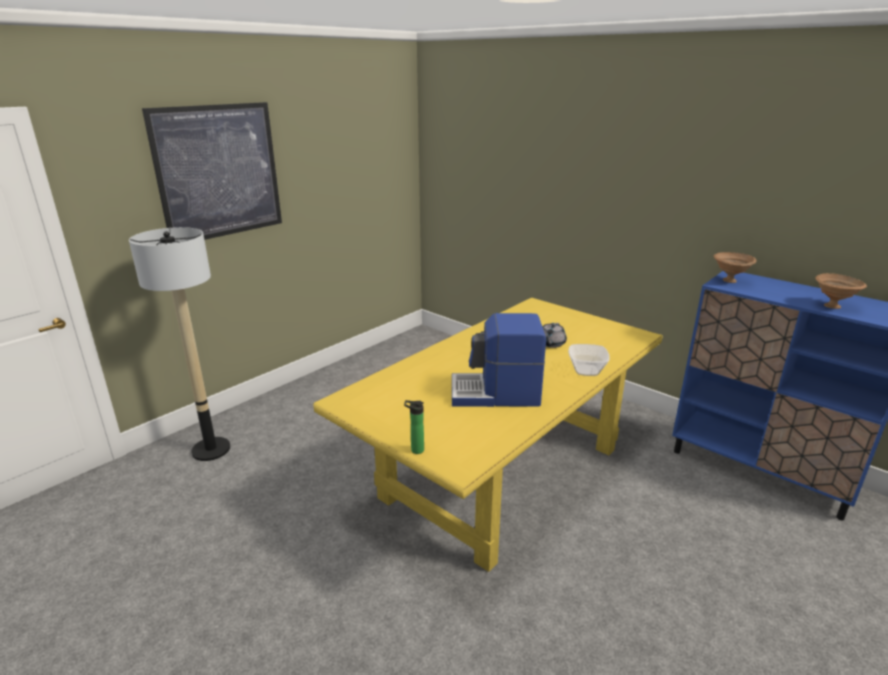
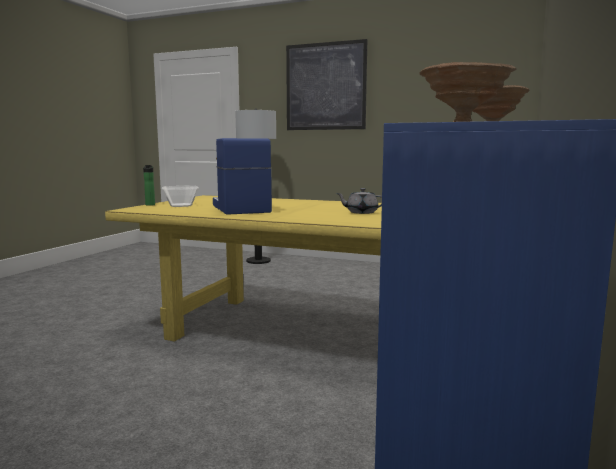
camera: 70 degrees right, 15 degrees down
(587, 370) = (312, 219): bowl -> bowl (181, 205)

